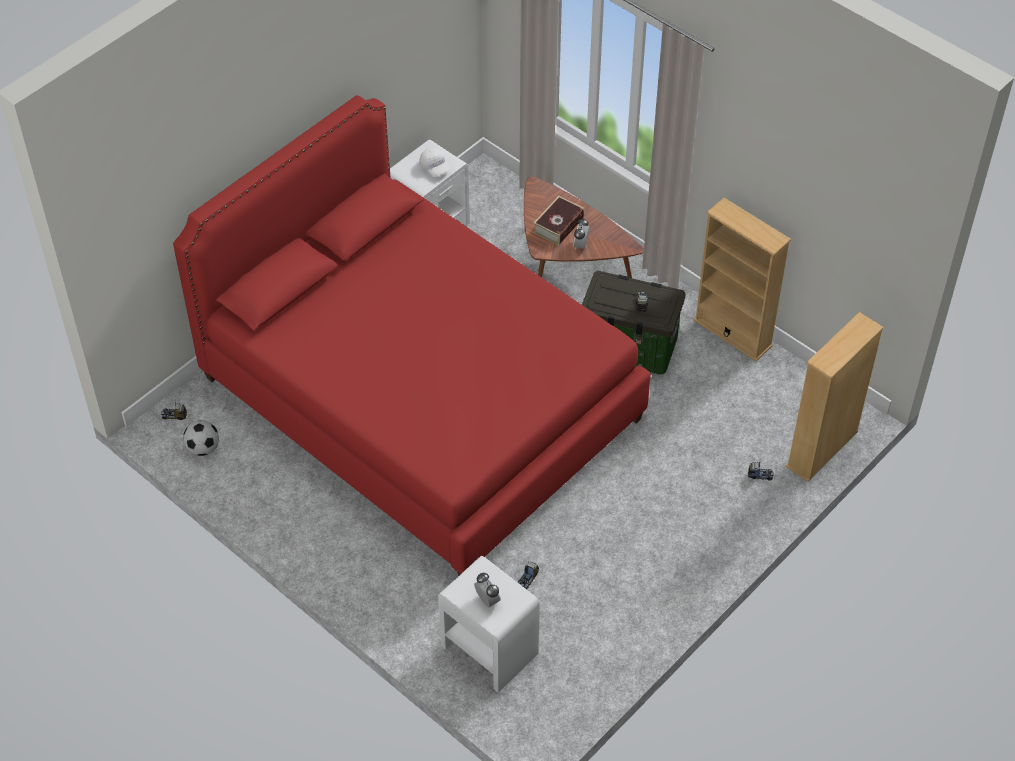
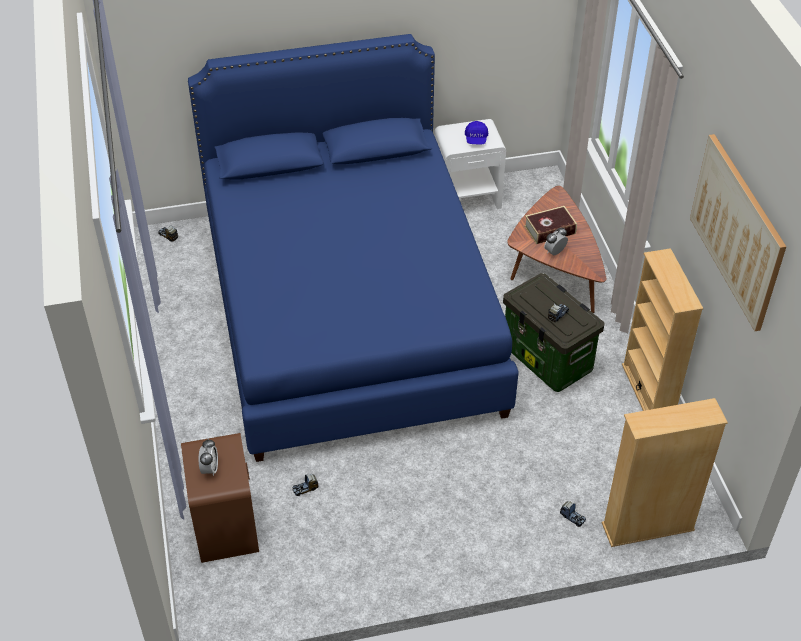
camera: 35 degrees right, 5 degrees down
(203, 448) = (166, 267): football -> none
(421, 399) = (349, 312): red bed -> blue bed
(434, 167) = (476, 139): white cap -> blue cap
(488, 649) = (225, 525): white nightstand -> brown nightstand
(819, 163) = (737, 231): none -> picture

